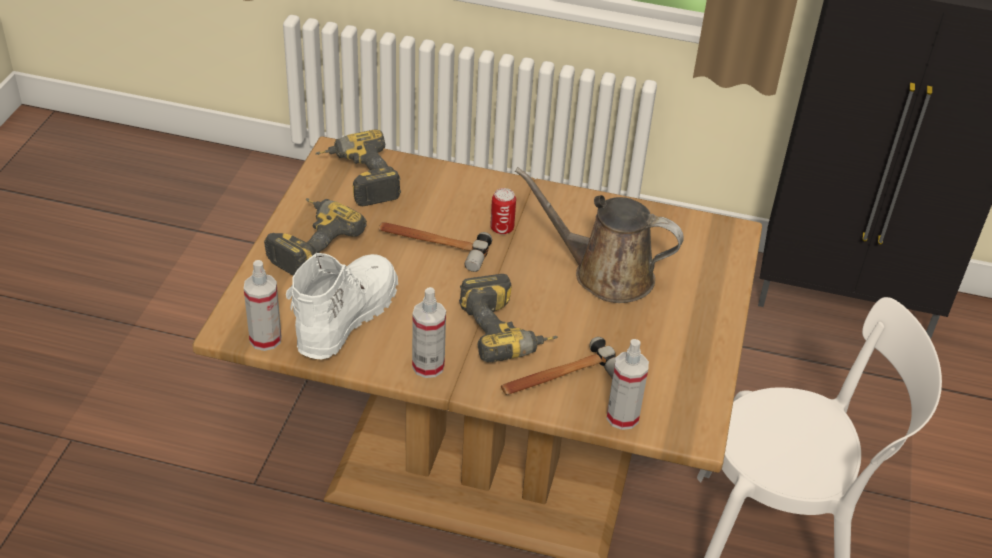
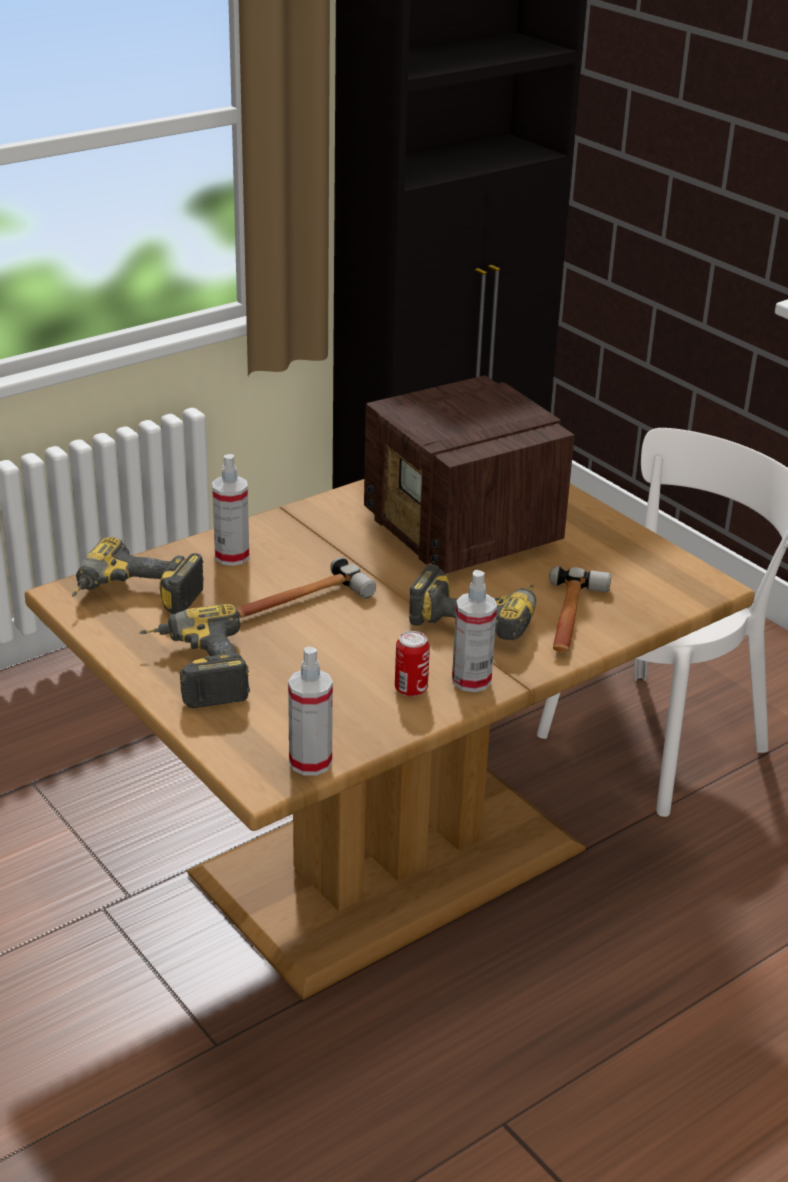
camera: 50 degrees left, 10 degrees down
(345, 318) = (342, 699): white boot -> none
(502, 228) = (328, 555): can -> can (411, 689)
(605, 274) = (462, 534): brown watering can -> radio
(622, 417) = (653, 610): spray bottle -> spray bottle (232, 556)

